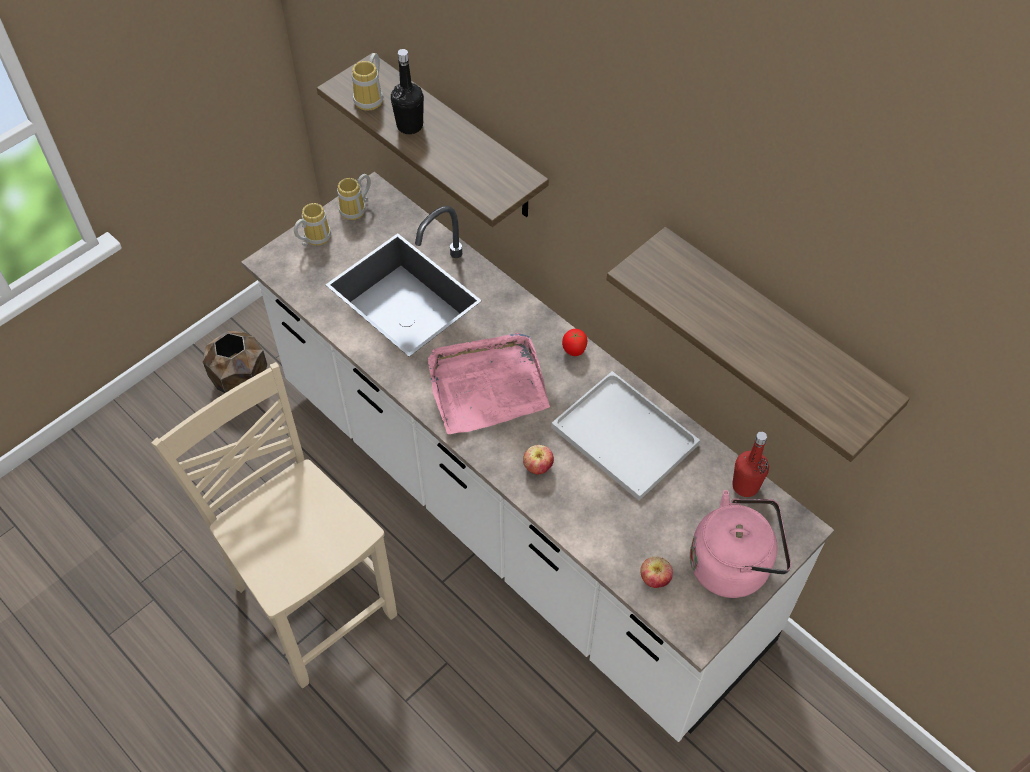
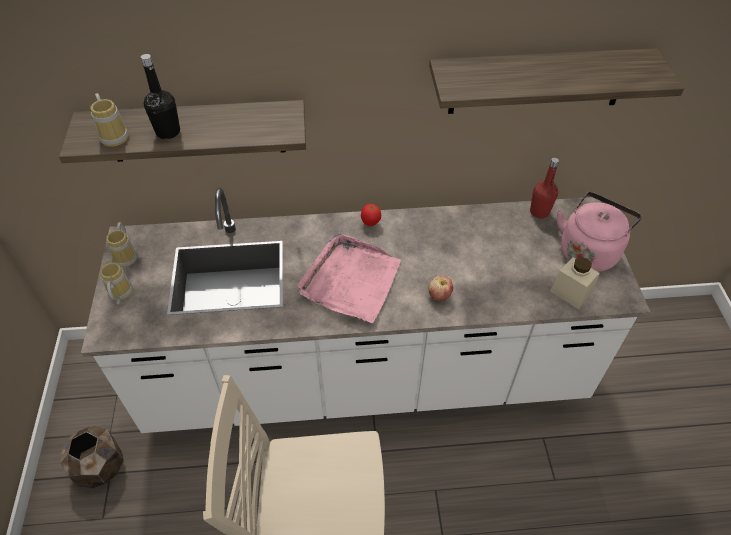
camera: 50 degrees left, 5 degrees down
(627, 437) = (457, 239): white tray -> none
(654, 579) = (571, 292): apple -> beige jar

